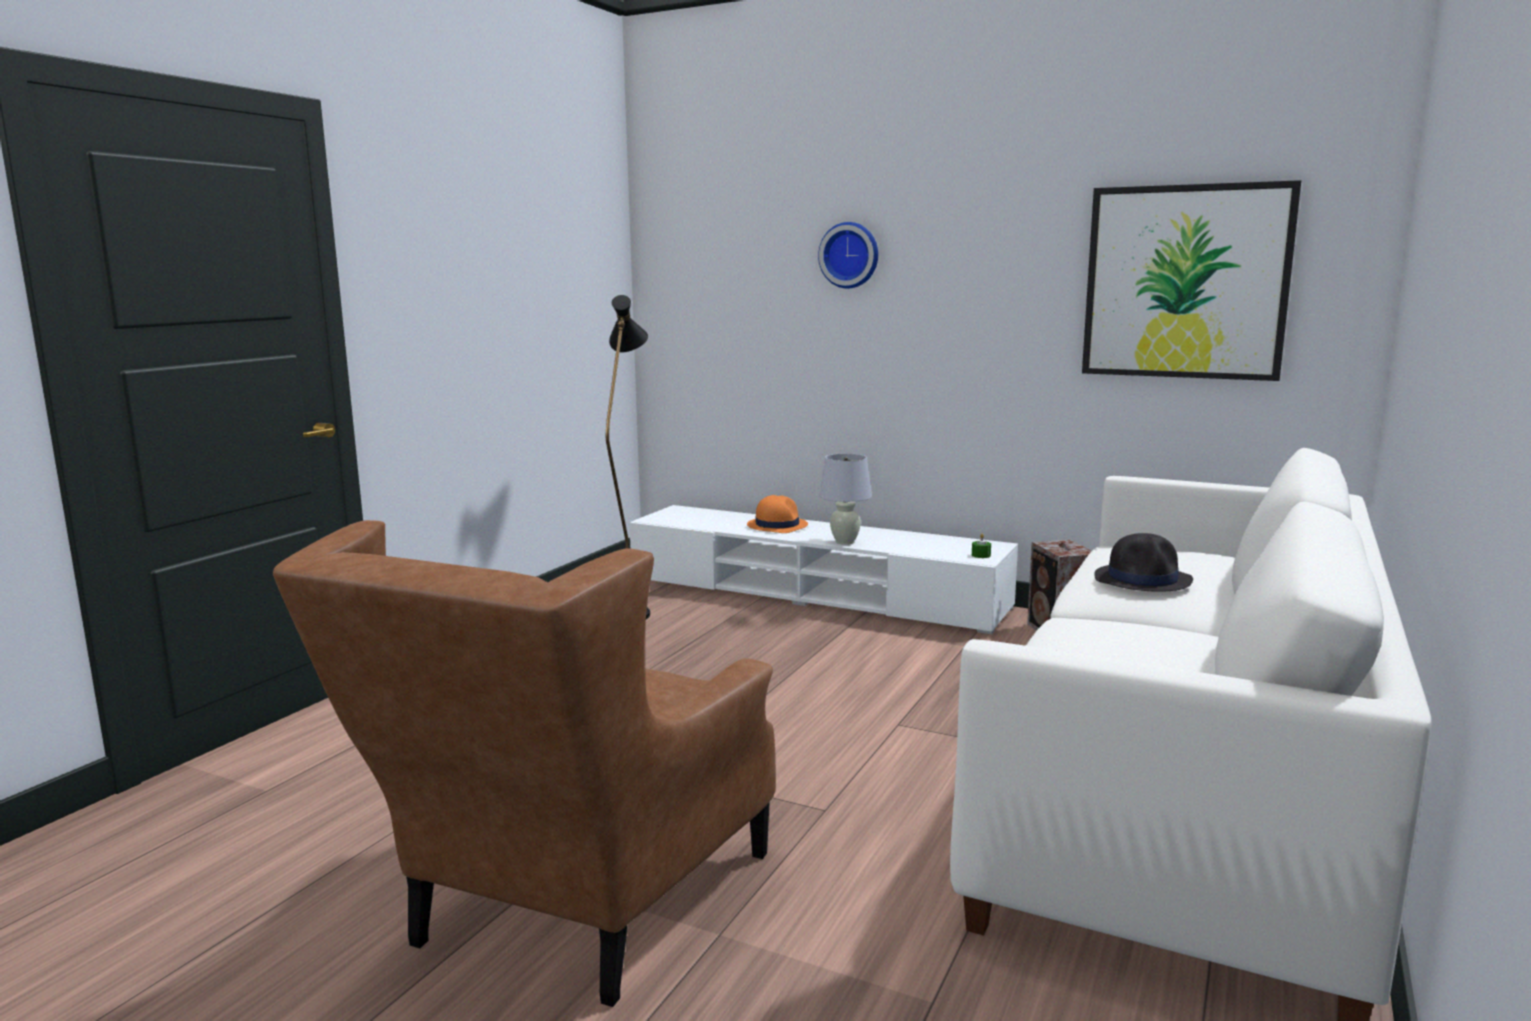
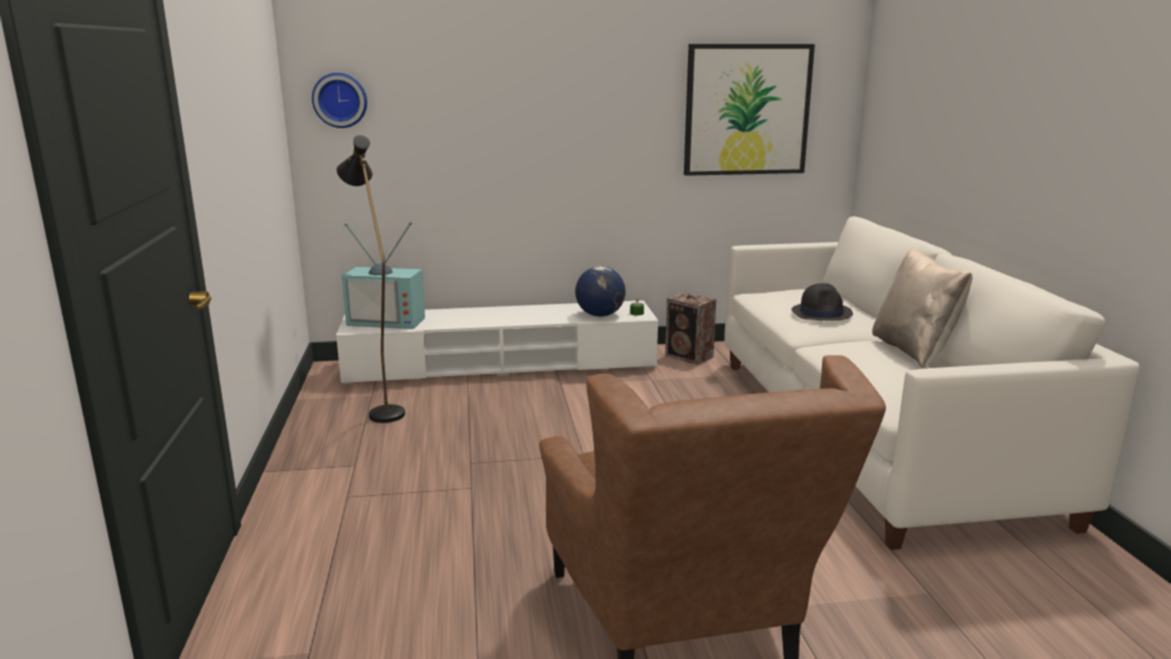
camera: 35 degrees left, 5 degrees up
(697, 518) = (388, 320): none -> television
(777, 525) = (462, 316): orange hat -> none
(844, 542) = (534, 320): white table lamp -> none
(850, 255) = (503, 91): wall clock -> wall clock (340, 100)
(930, 550) = (600, 315): none -> globe
(1198, 650) = (914, 350): none -> beige pillow

